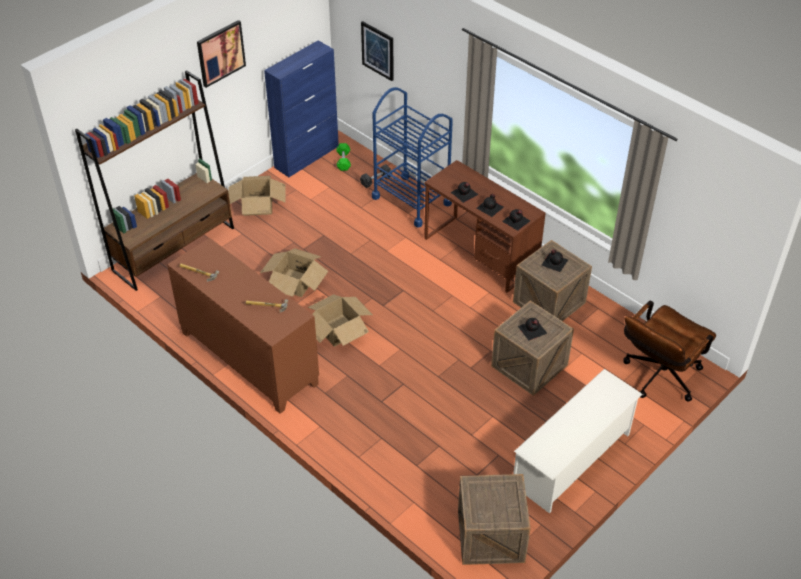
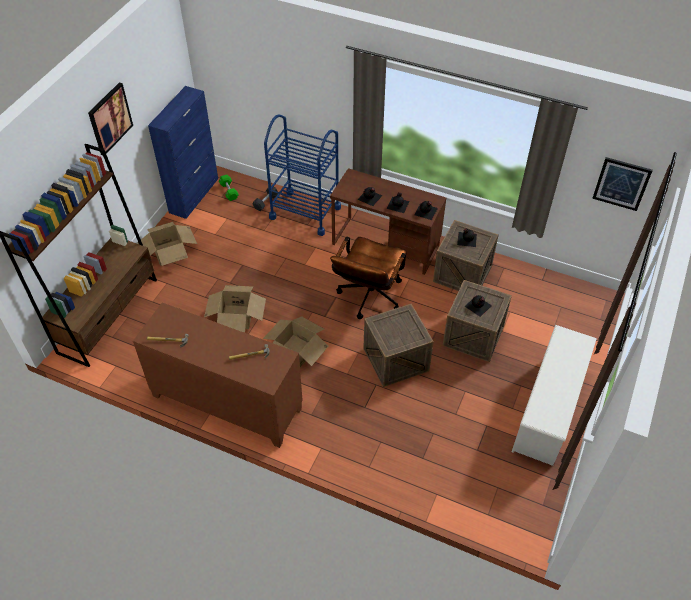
camera: 20 degrees left, 5 degrees up
(378, 50) = (248, 84): picture -> picture (621, 183)
(490, 536) = (515, 503): crate -> crate (396, 359)
(657, 378) = (579, 316): brown office chair -> brown office chair (368, 299)

